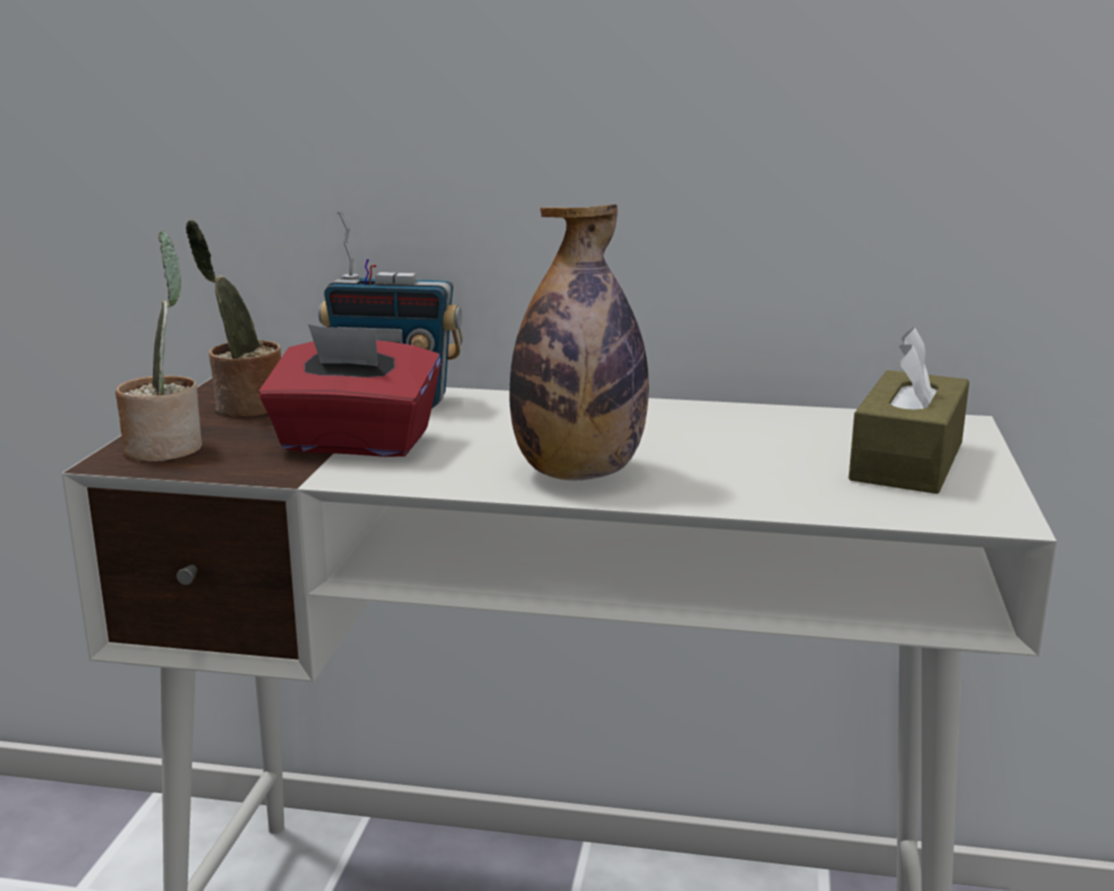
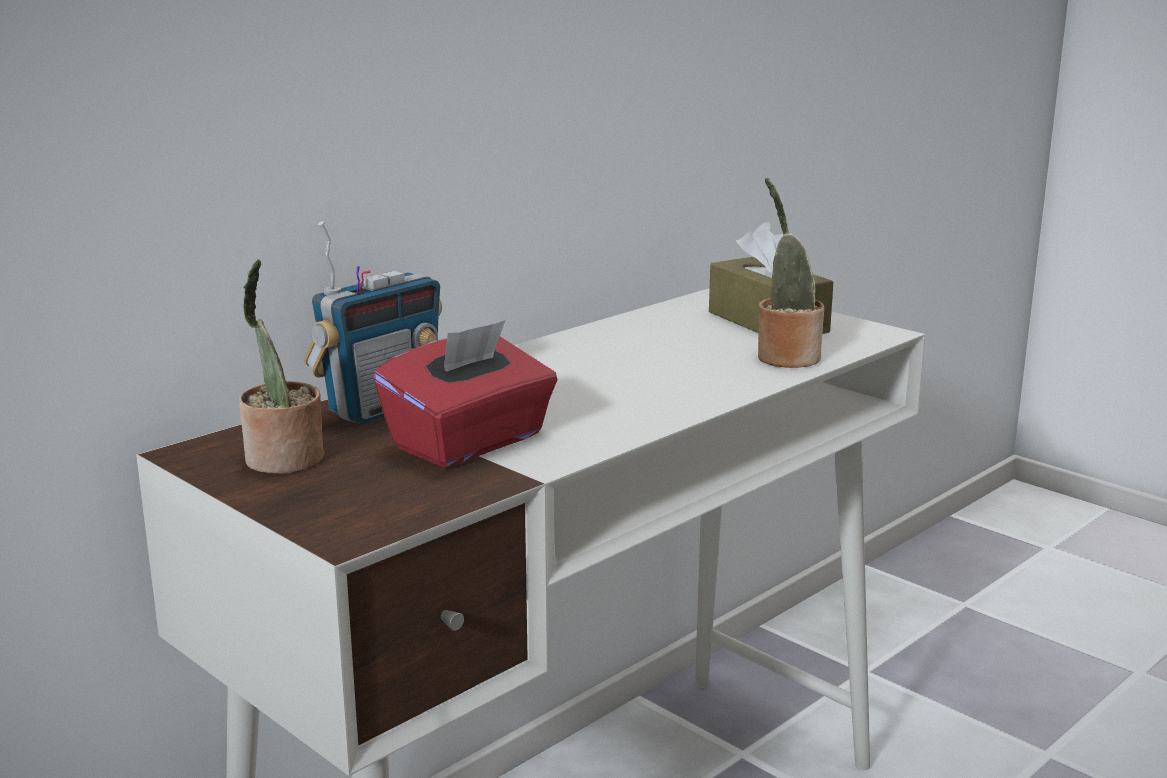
camera: 55 degrees left, 0 degrees up
(166, 447) = (344, 510): potted plant -> potted plant (785, 356)
(578, 473) = (659, 396): bottle -> none

